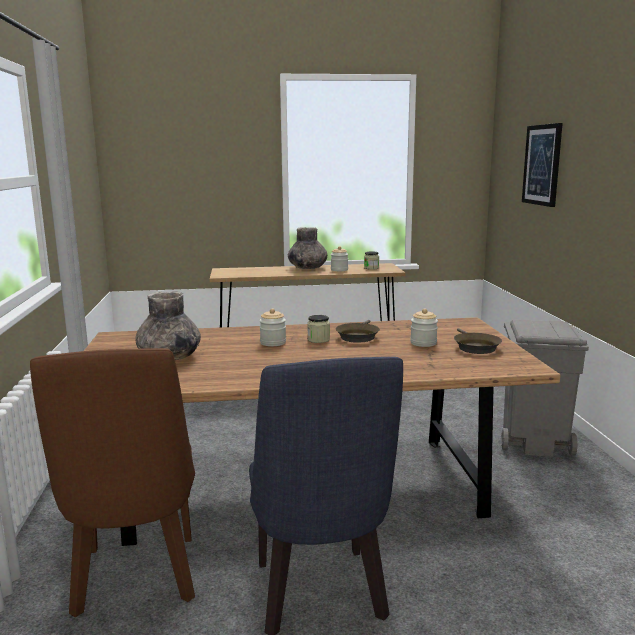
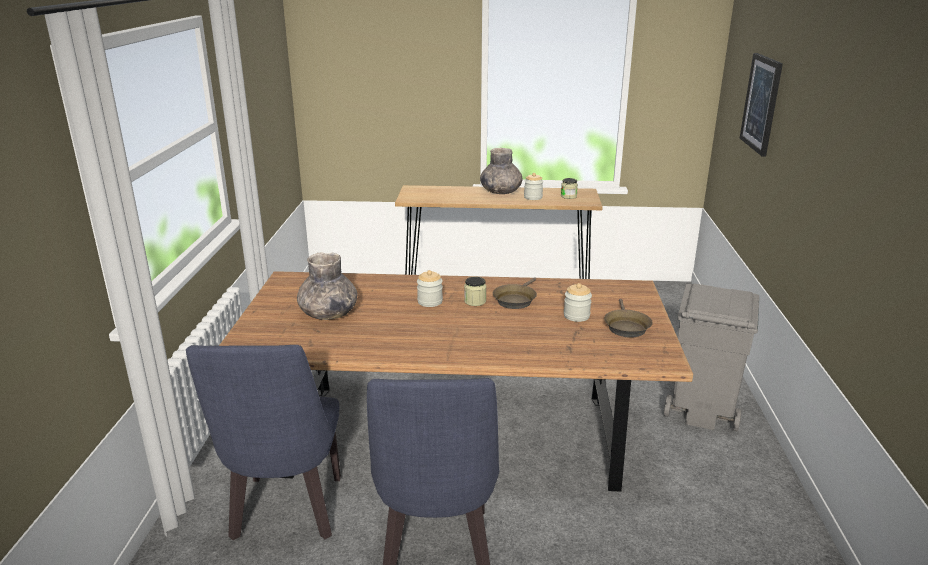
camera: 10 degrees right, 10 degrees up
(136, 582) = (287, 515): brown chair -> blue chair

